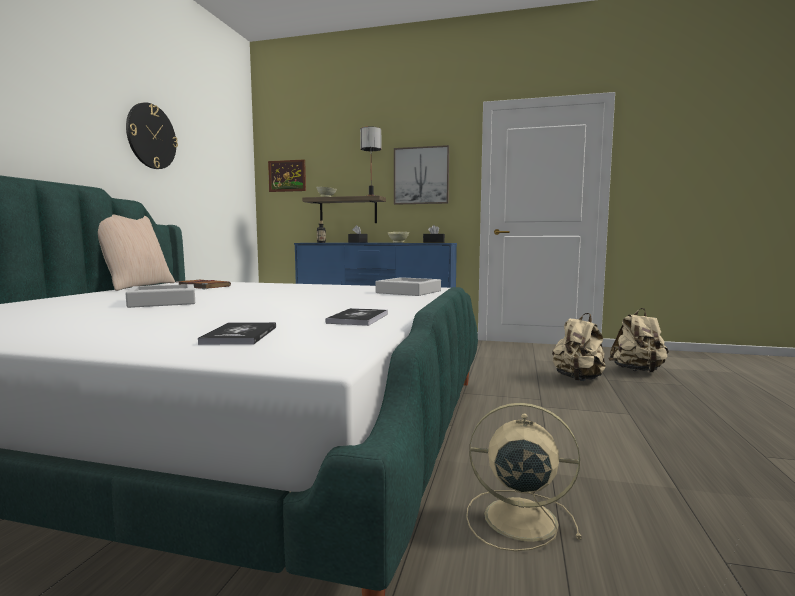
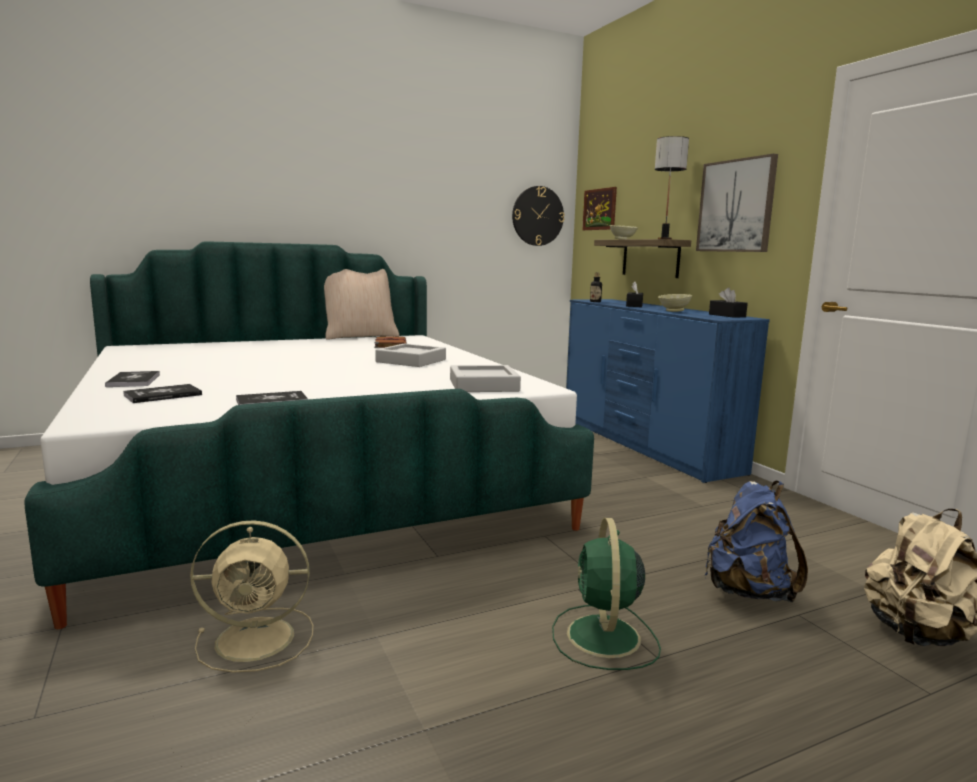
camera: 50 degrees right, 5 degrees up
(116, 337) = (133, 380): none -> book
(151, 136) = (412, 185): wall clock -> wall clock (537, 216)
(163, 302) = (286, 357): grey tray -> grey tray (411, 361)
(517, 518) = (259, 639): beige fan -> beige fan turned 105 degrees clockwise
(578, 379) = (748, 591): beige backpack -> blue backpack
(602, 417) = (604, 638): none -> green fan

